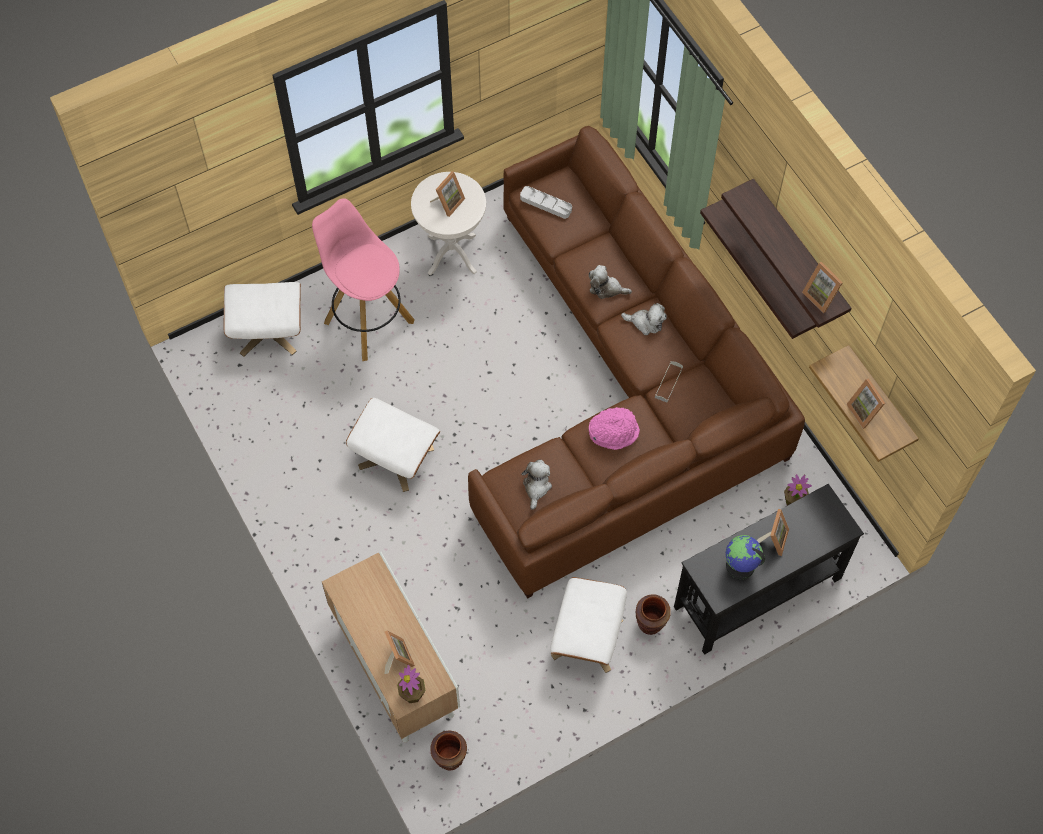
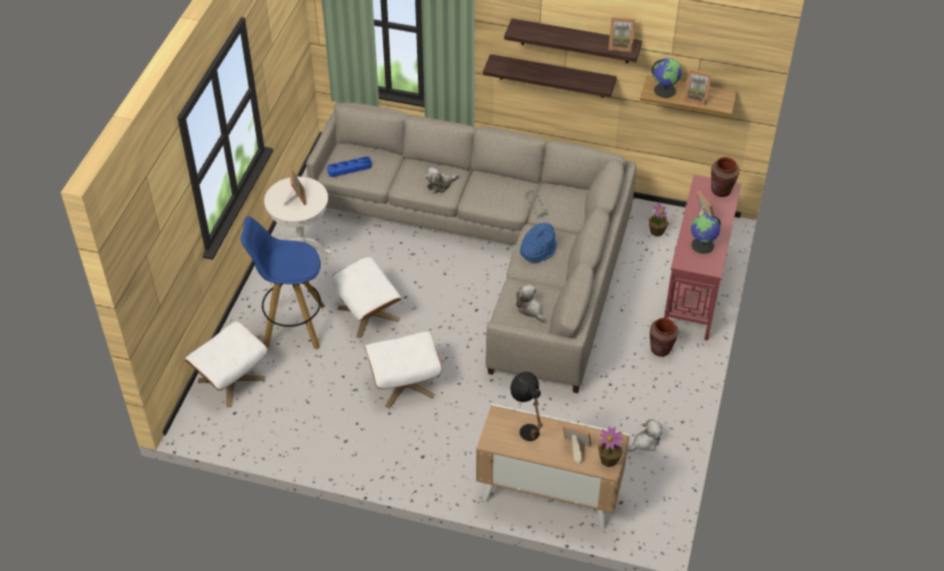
camera: 45 degrees left, 15 degrees down
(368, 321) = (292, 326): pink stool -> blue stool
(383, 599) = (526, 426): none -> black table lamp
(450, 759) = (642, 513): brown vase -> brown vase (721, 191)
(546, 204) = (349, 168): grey tray -> blue tray
(587, 638) = (636, 385): white ottoman -> white ottoman (369, 313)
(613, 432) = (537, 249): pink hat -> blue hat
(622, 389) = (495, 248): brown sofa -> grey sofa
(646, 323) = (485, 185): plush toy -> plush toy (645, 442)
(756, 592) = (694, 289): black console table -> red console table
(844, 377) = (665, 90): none -> globe

